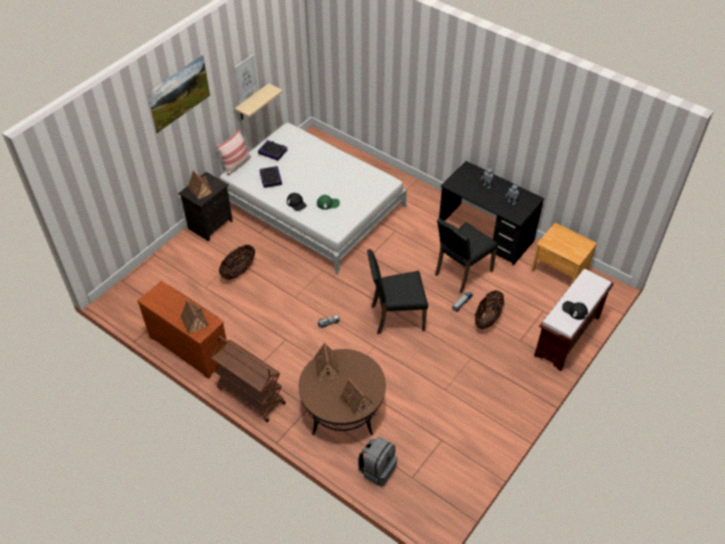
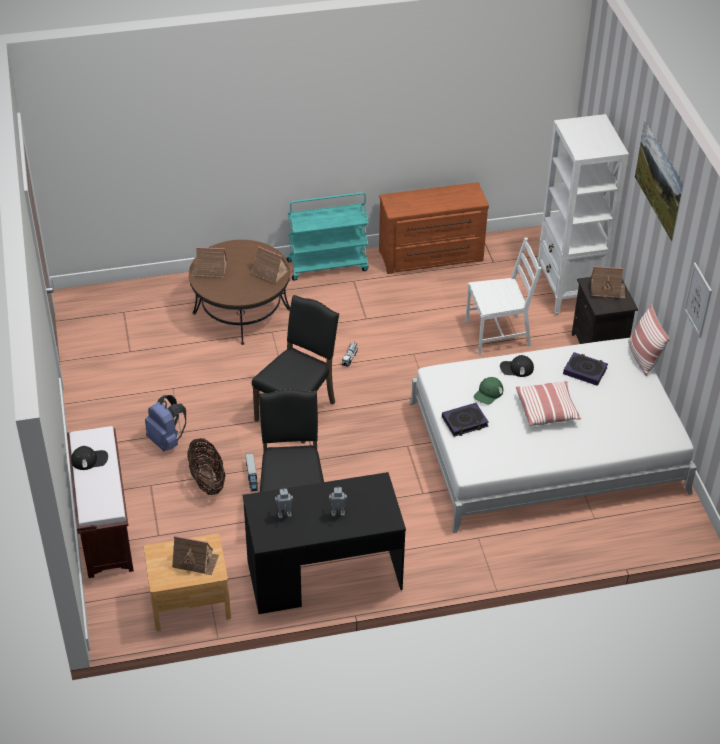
camera: 130 degrees right, 5 degrees down
(169, 261) = (569, 293): none -> white bookcase
(194, 320) = (410, 202): toy house -> toy house (195, 561)
(239, 271) = (498, 333): basket -> white chair
(250, 395) = (328, 265): brown cart -> turquoise cart
(252, 103) = (691, 347): beige shelf -> none
(273, 152) = (635, 397): book -> book (465, 422)
(316, 177) = (547, 410): none -> pillow
(377, 469) = (158, 297): grey backpack -> none
(484, 359) = (167, 440): none -> blue backpack

